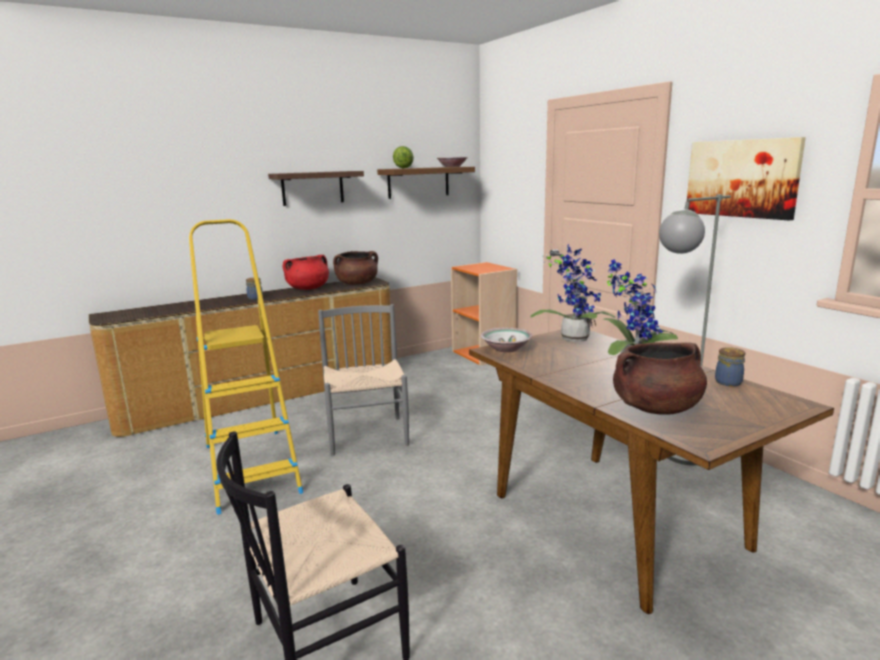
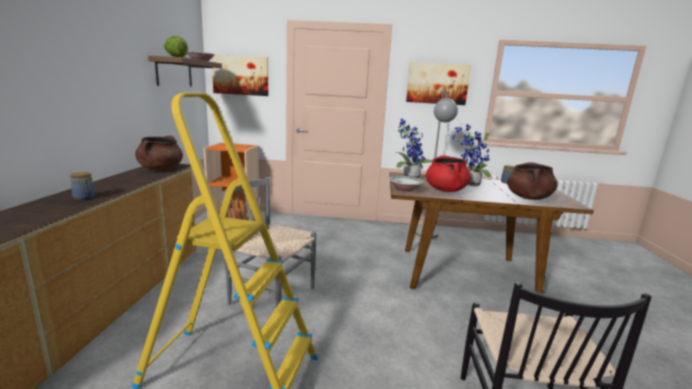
camera: 55 degrees left, 0 degrees up
(308, 288) = (120, 179): red cooking pot -> red cooking pot (446, 190)
(312, 188) = (100, 67): shelf -> none
(506, 178) = (240, 75): none -> picture

